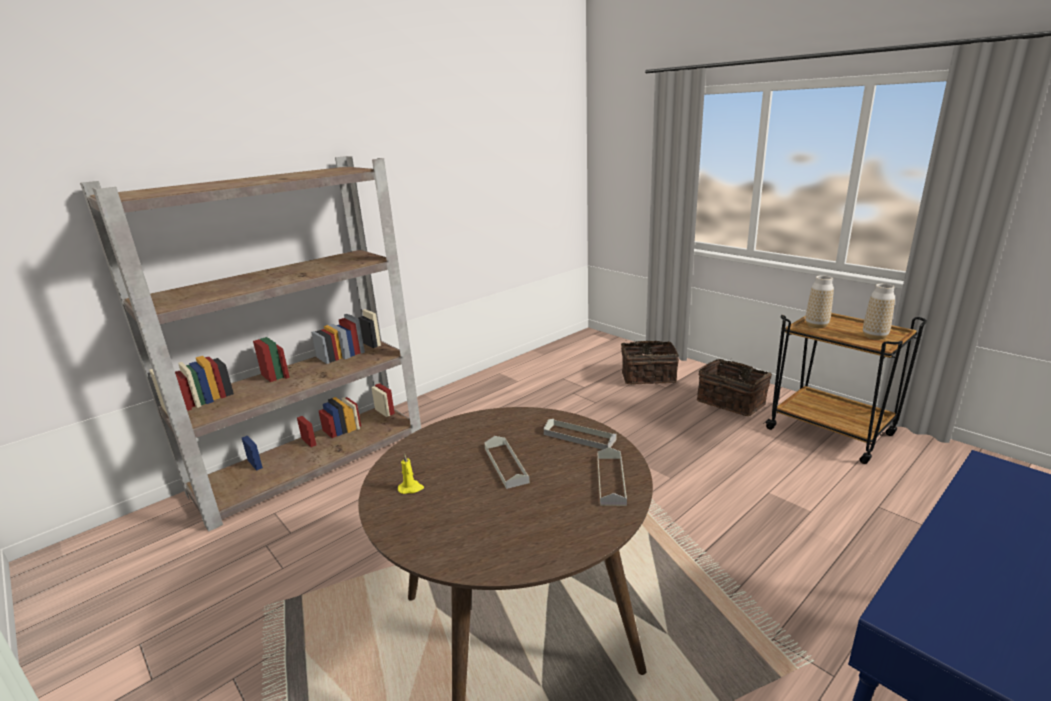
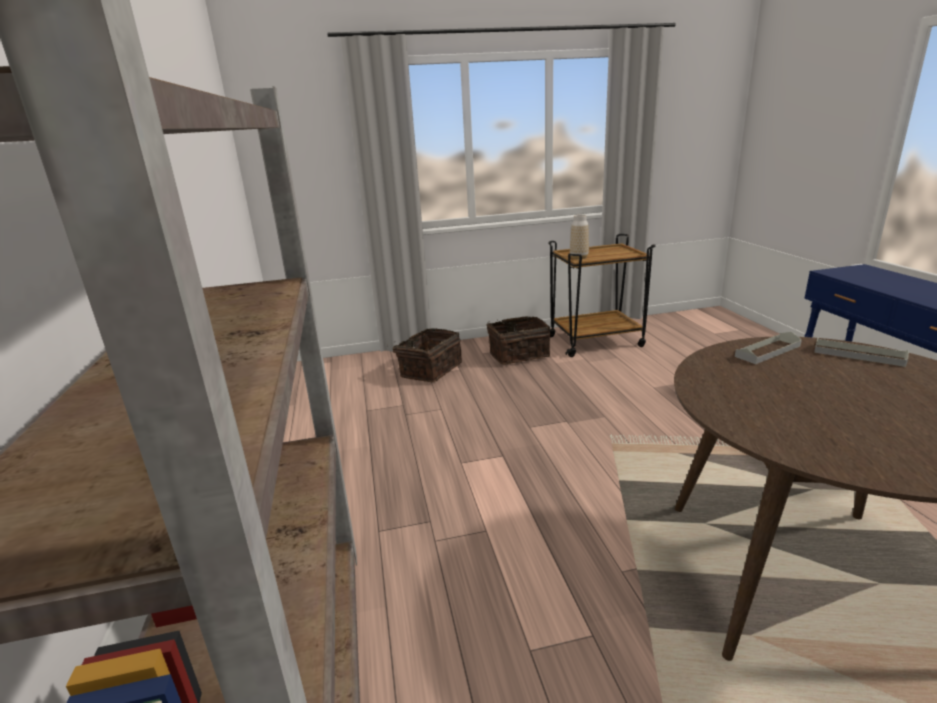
camera: 60 degrees left, 0 degrees up
(411, 488) = (875, 451): yellow candle -> none
(506, 465) = (821, 391): grey tray -> none
(874, 336) = (616, 252): vase -> none

